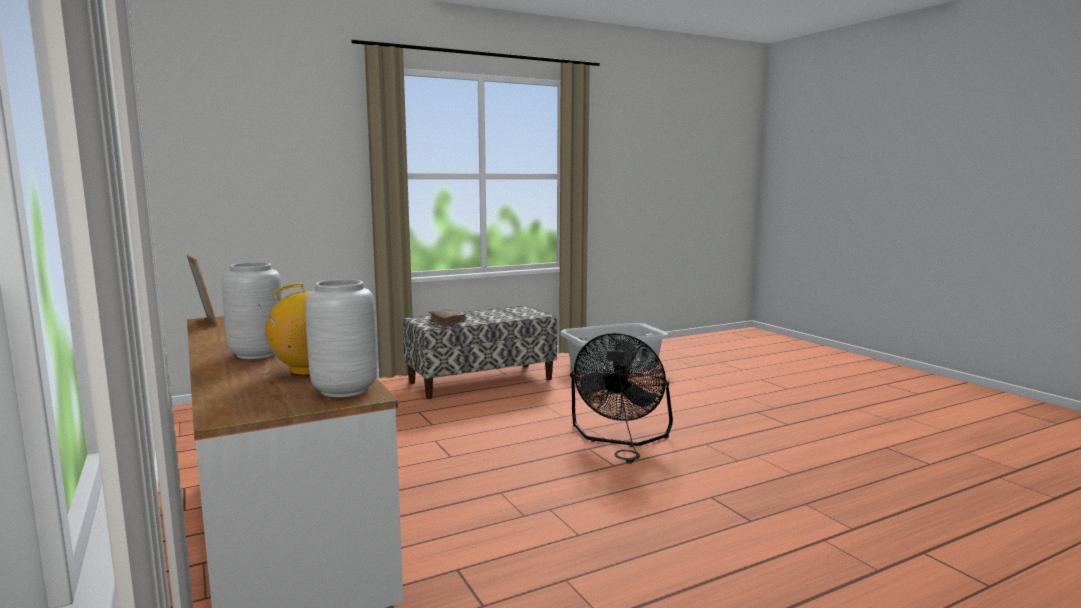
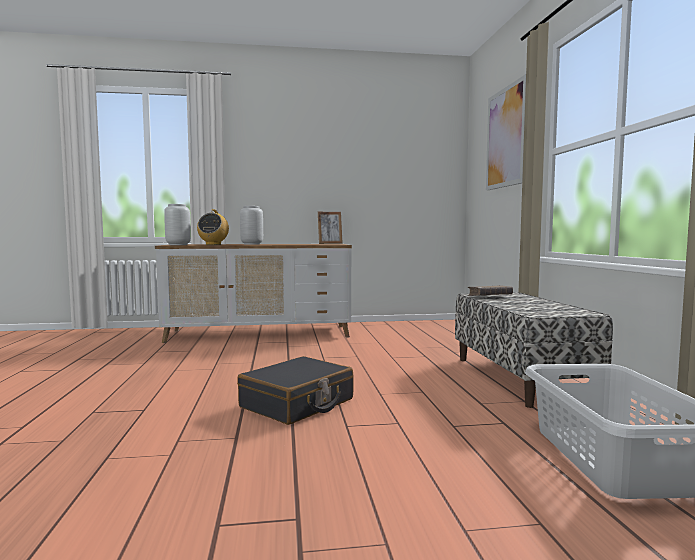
camera: 110 degrees right, 5 degrees down
(289, 139) = (506, 137): none -> picture
(618, 439) = (297, 404): black fan -> black suitcase

